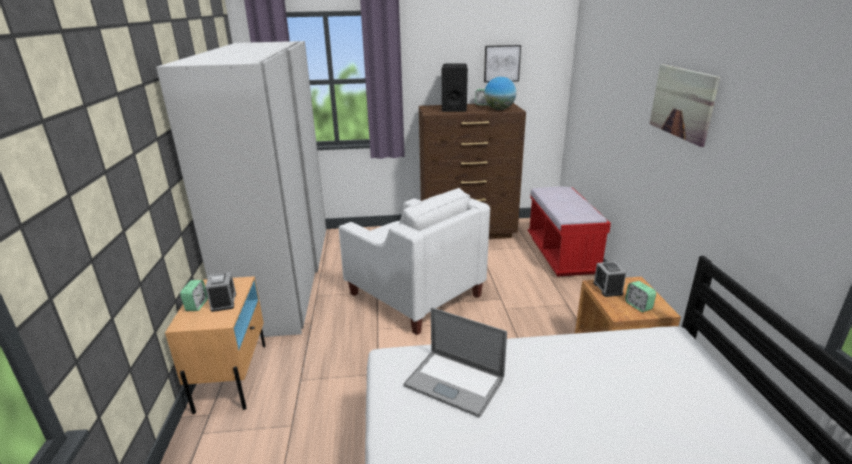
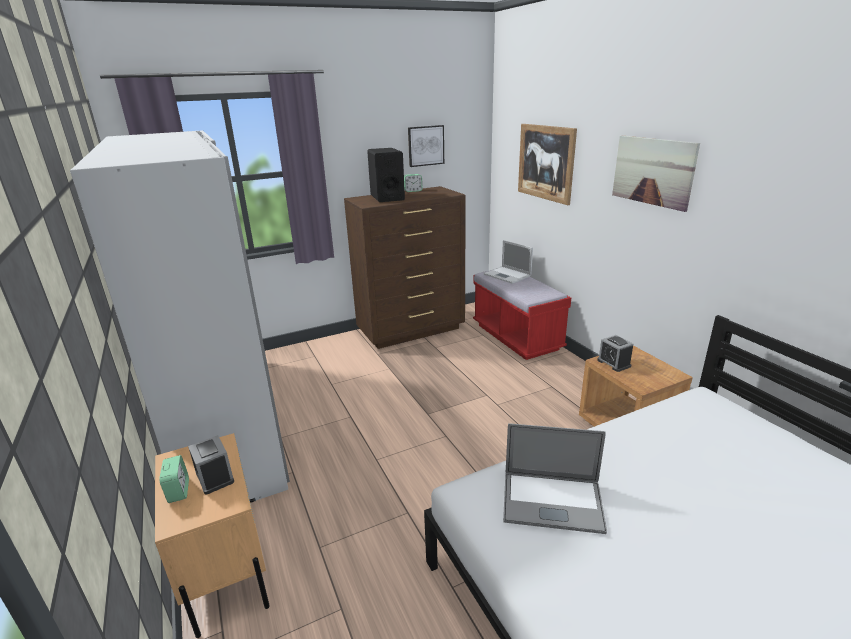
camera: 20 degrees left, 0 degrees up
(414, 295) = (395, 411): white armchair -> none
(499, 109) = (436, 194): globe -> none
(561, 194) = (508, 275): none -> laptop
(606, 87) = (545, 162): none -> picture
(638, 306) = (651, 374): alarm clock -> none

